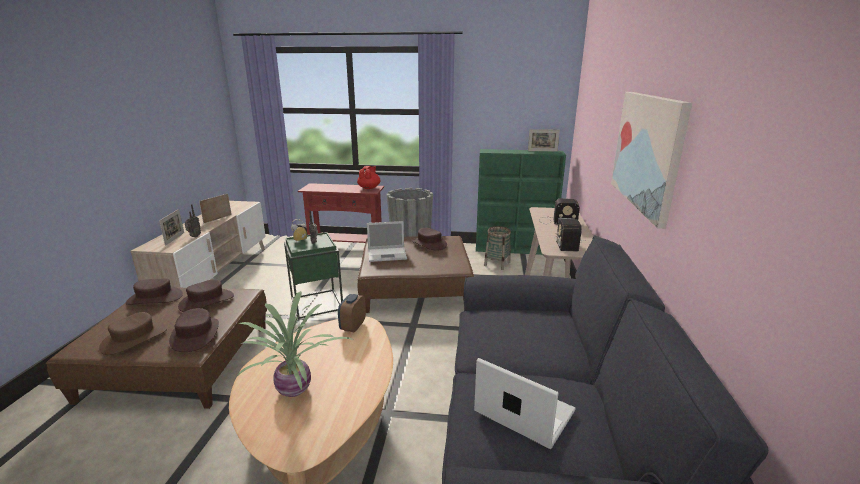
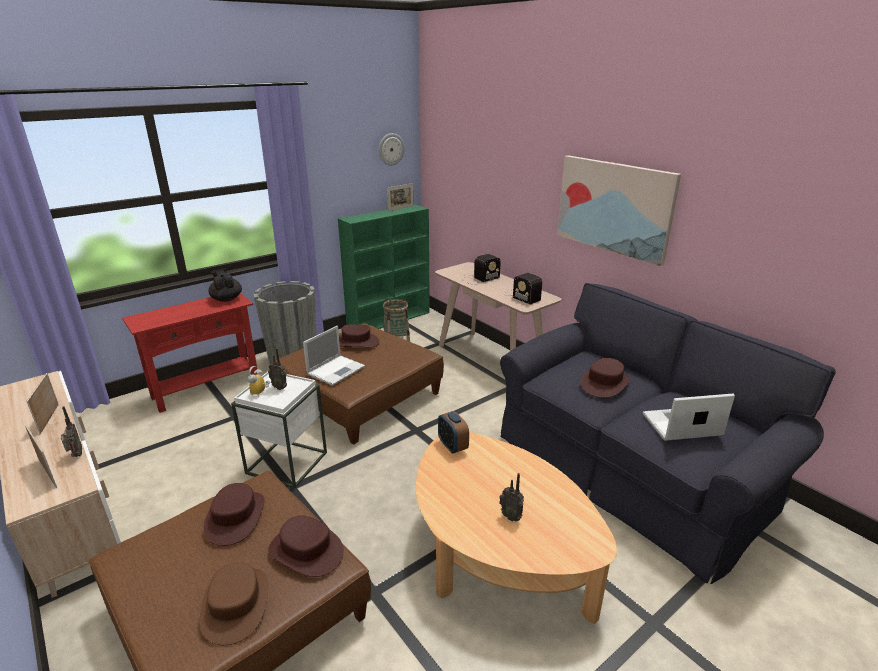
camera: 45 degrees left, 5 degrees up
(155, 298) = (146, 558): brown hat -> brown hat (604, 383)
(296, 389) = (511, 516): potted plant -> radio
(317, 303) = (287, 462): green side table -> white side table
(369, 188) = (226, 299): red teapot -> black teapot
(543, 96) = (391, 149): none -> wall clock

